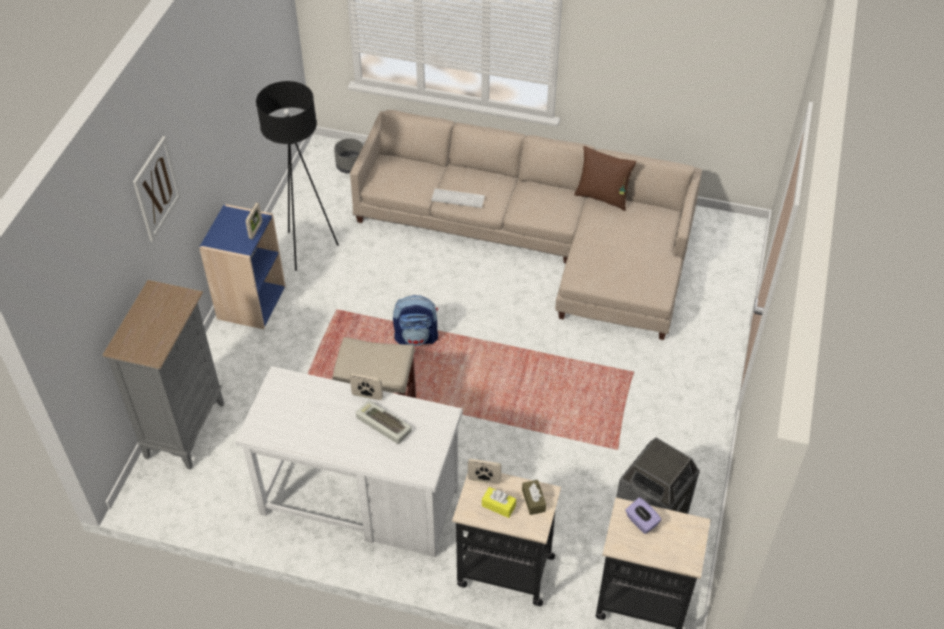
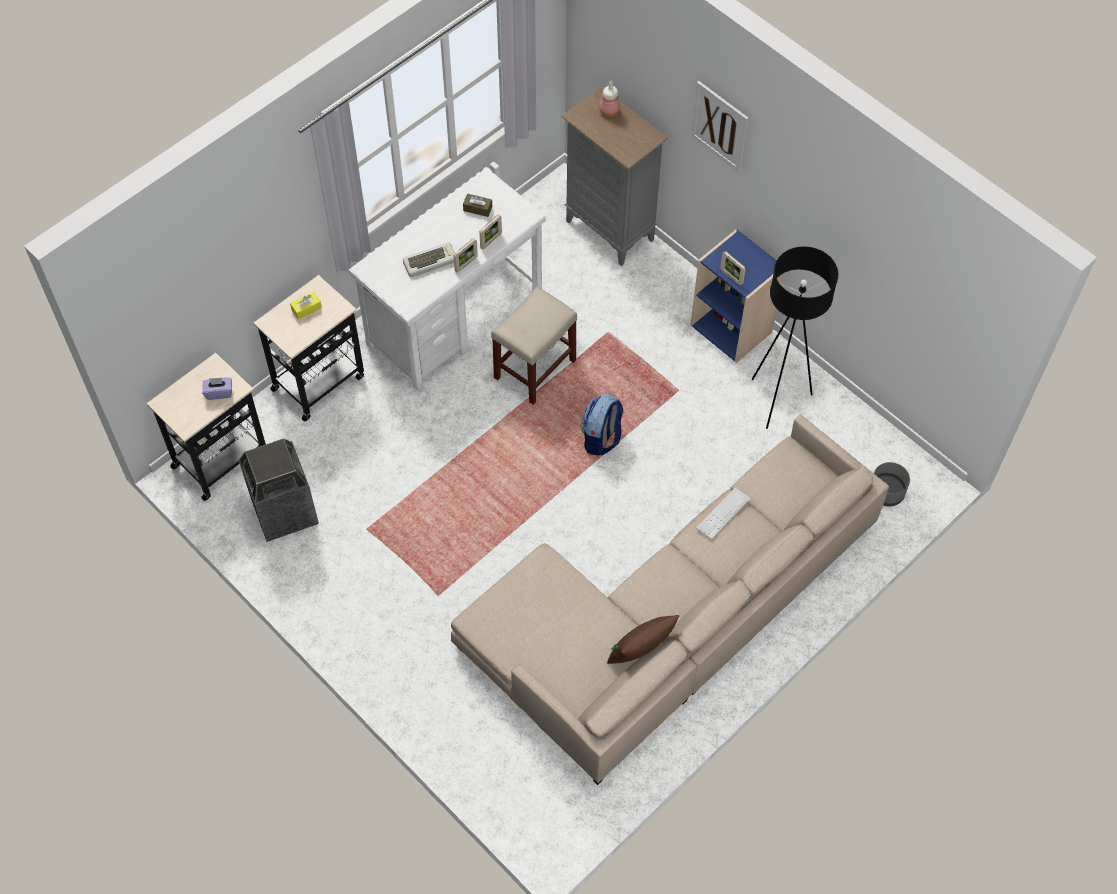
camera: 120 degrees right, 10 degrees up
(134, 334) = (608, 110): none -> bottle
(484, 480) = (335, 311): picture frame -> picture frame (491, 240)
(533, 500) = (293, 333): brown tissue box -> brown tissue box (477, 208)

